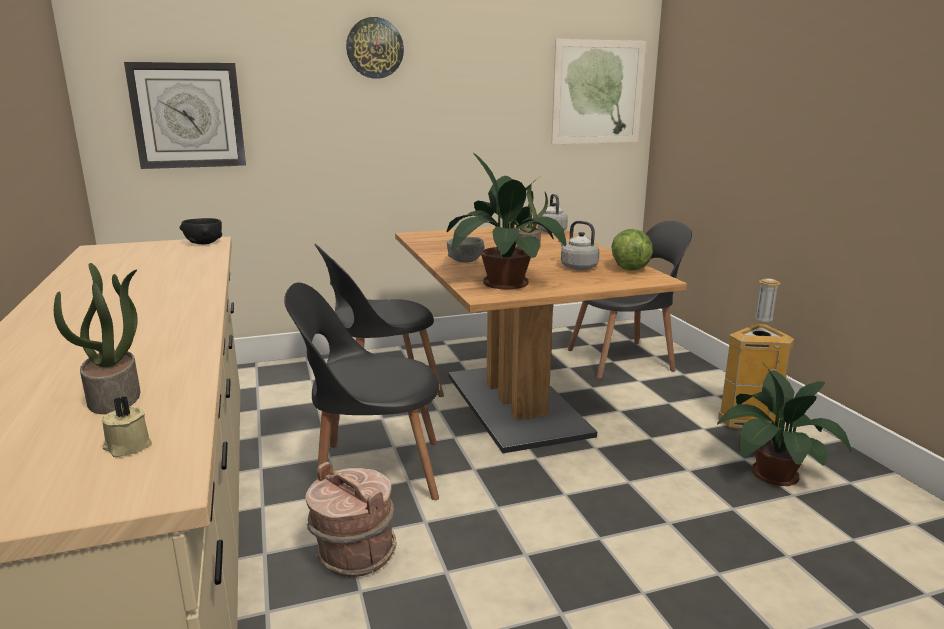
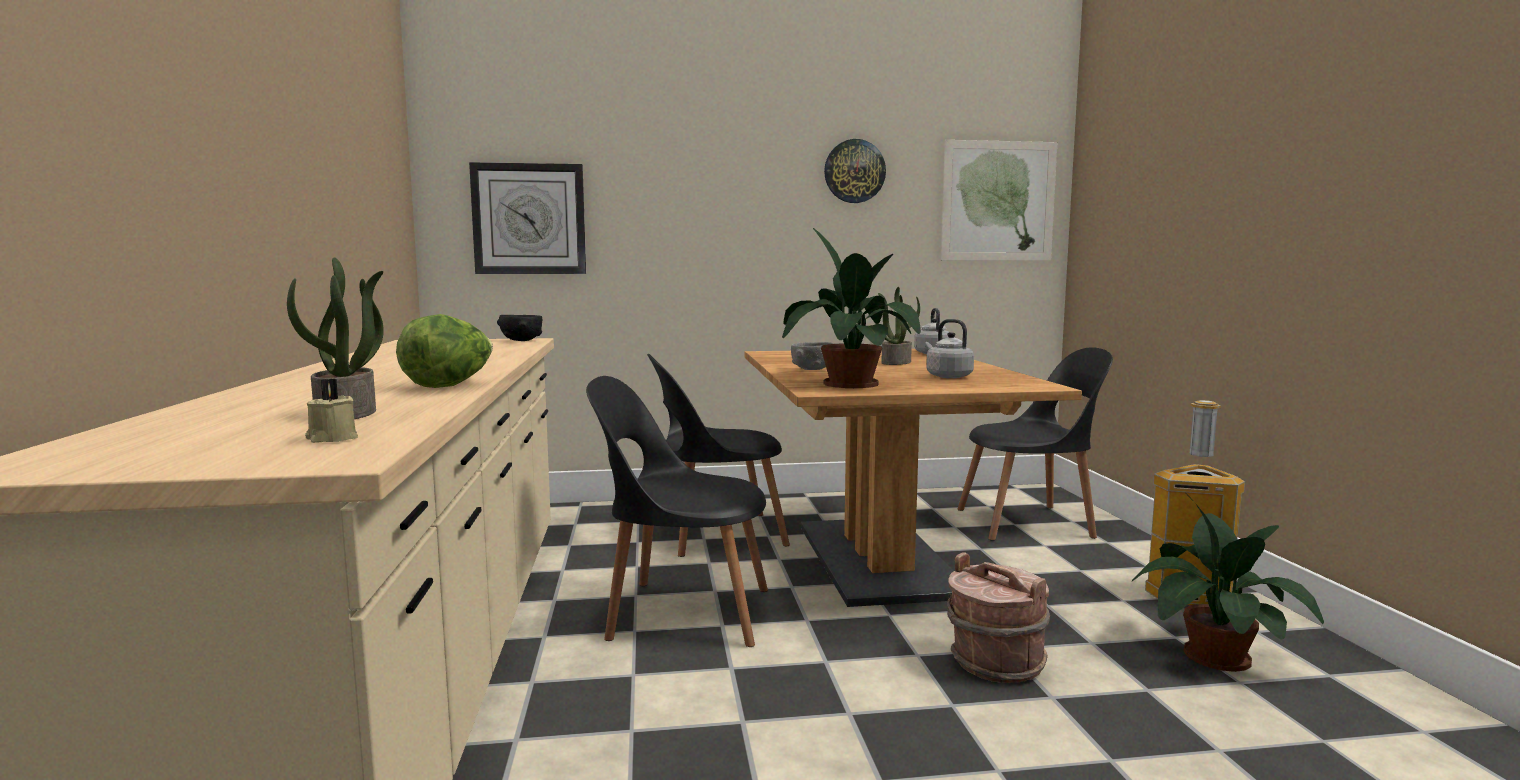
camera: 10 degrees right, 10 degrees down
(354, 554) = (635, 692): brown bucket -> brown bucket (995, 663)
(374, 48) = (734, 150): wall clock -> wall clock (854, 171)
(629, 267) = (1013, 378): lettuce -> lettuce (450, 385)

